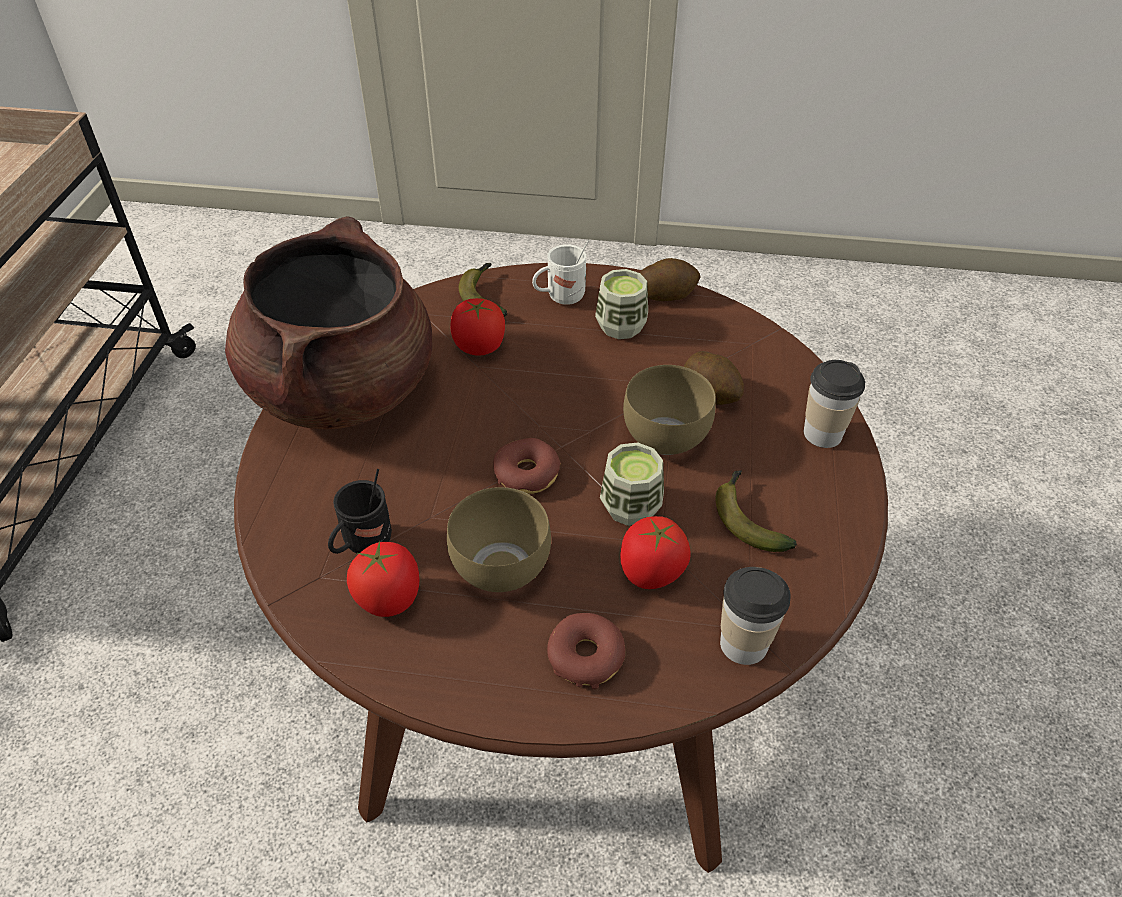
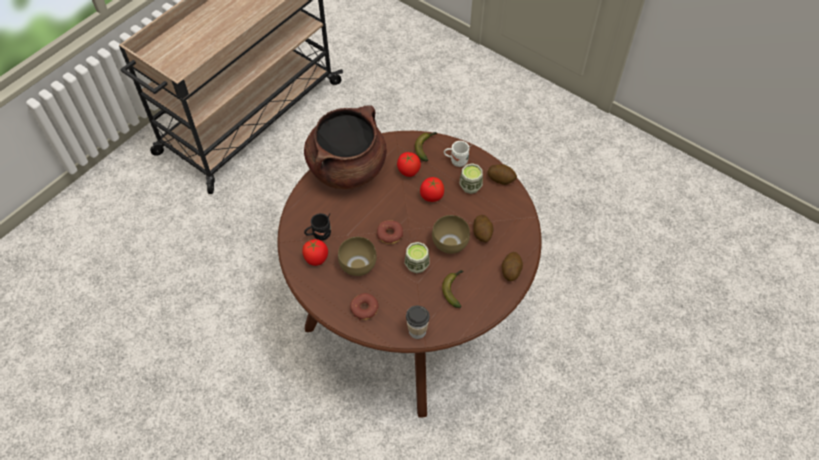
camera: 30 degrees right, 10 degrees up
(651, 573) = (405, 292): tomato -> tomato (431, 196)
(822, 434) = (511, 270): cup -> potato

